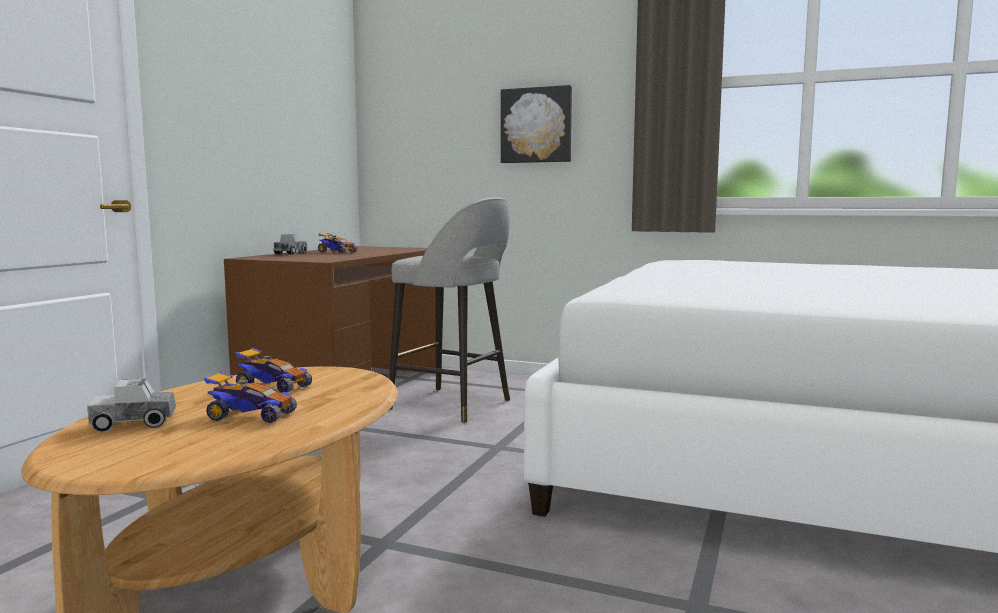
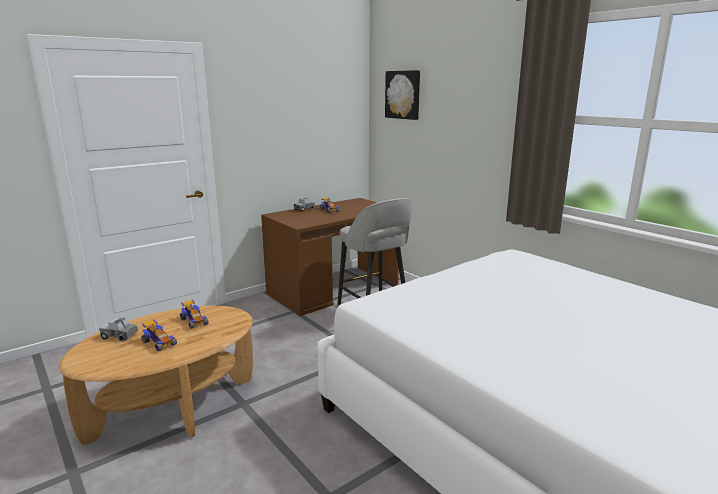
camera: 30 degrees right, 10 degrees up
(536, 125) = (461, 135): picture -> picture (403, 95)

